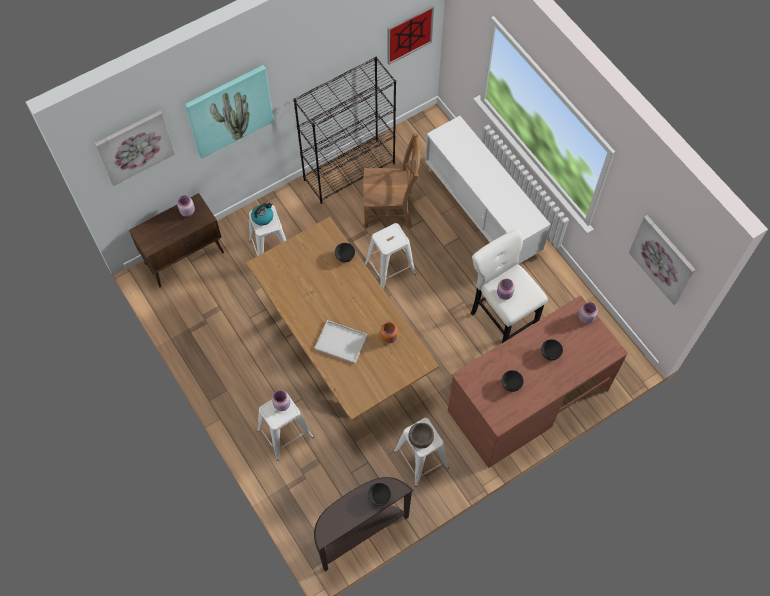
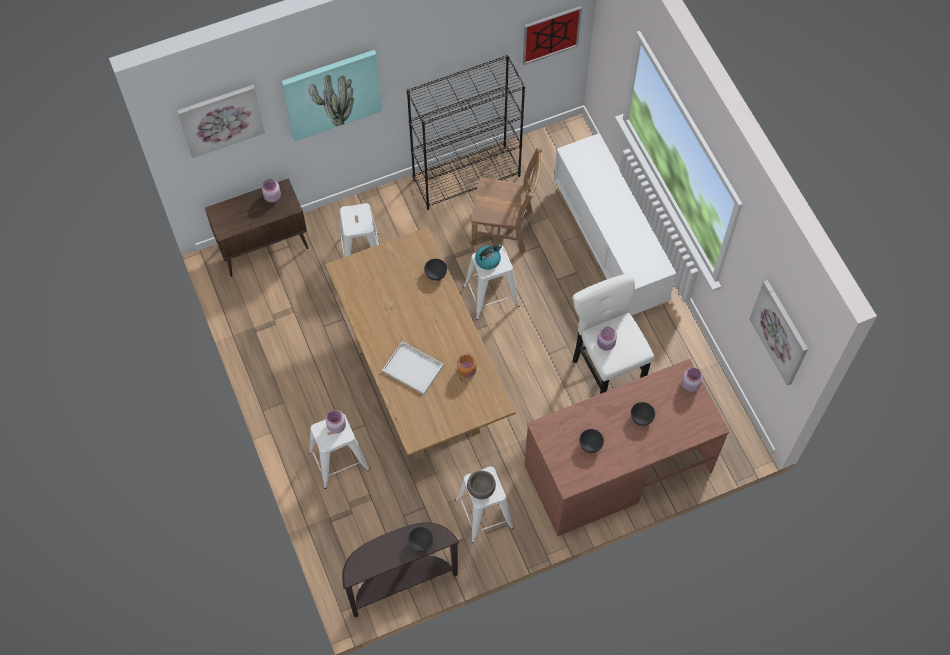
camera: 10 degrees right, 0 degrees up
(263, 217) = (354, 216): kettle -> kettle (488, 260)

